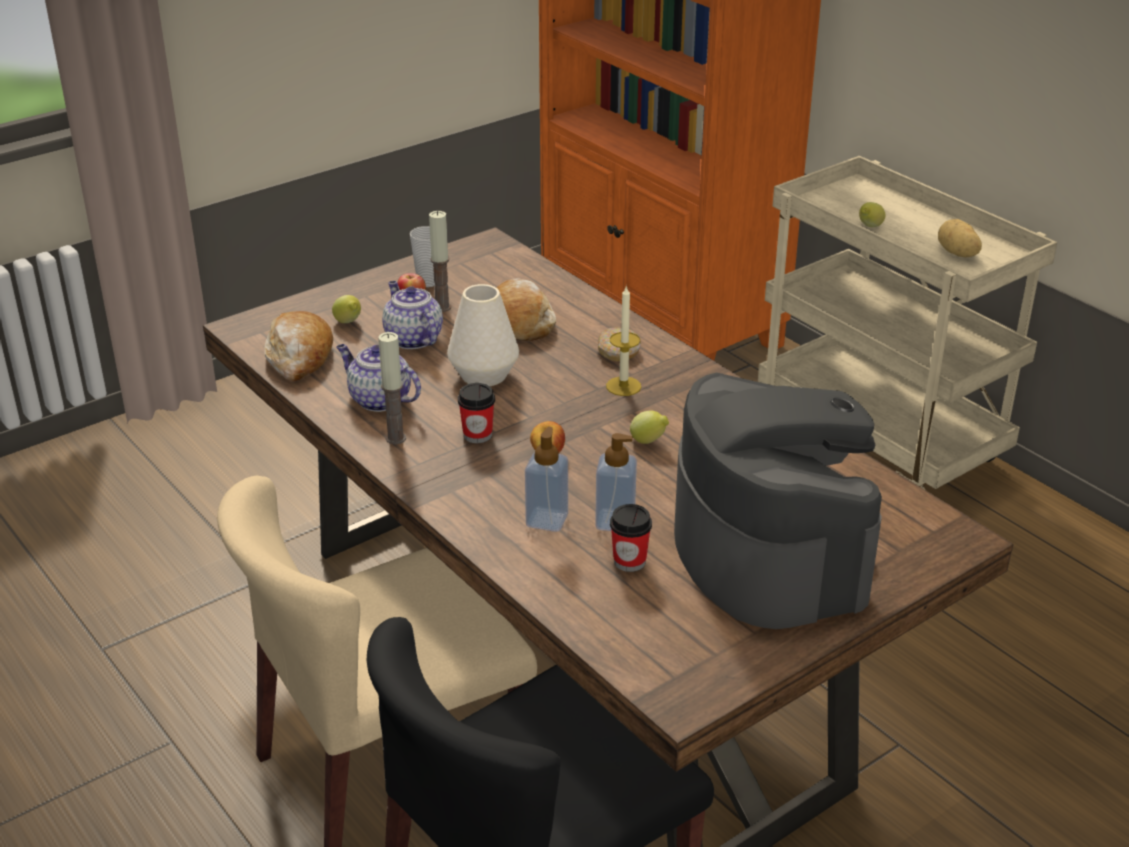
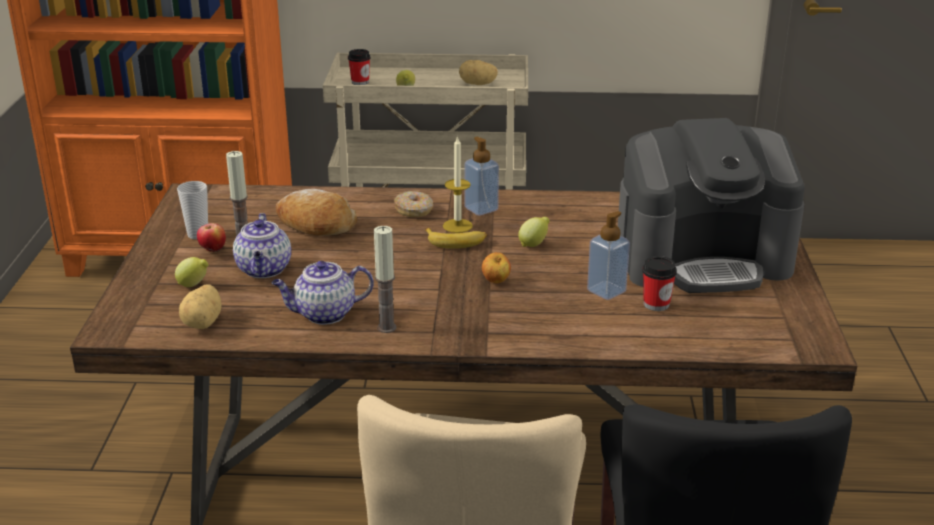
camera: 50 degrees left, 5 degrees down
(300, 356) = (204, 323): bread -> potato
(412, 339) = (264, 270): teapot -> teapot turned 105 degrees counterclockwise
(477, 435) = (433, 296): cup -> cup (360, 82)
(484, 375) = (361, 264): white vase -> none
(547, 520) = (572, 313): soap dispenser -> soap dispenser (481, 209)
(592, 400) = (456, 242): none -> banana
(768, 552) = (703, 259): coffee machine -> coffee machine turned 150 degrees clockwise

